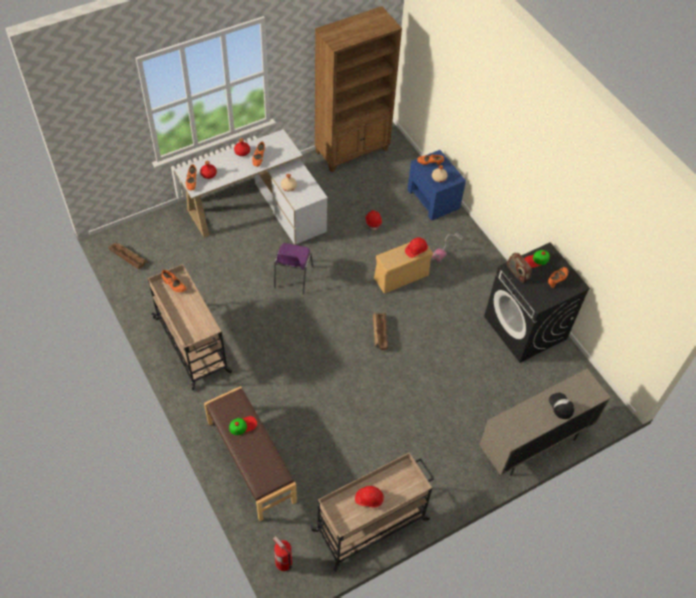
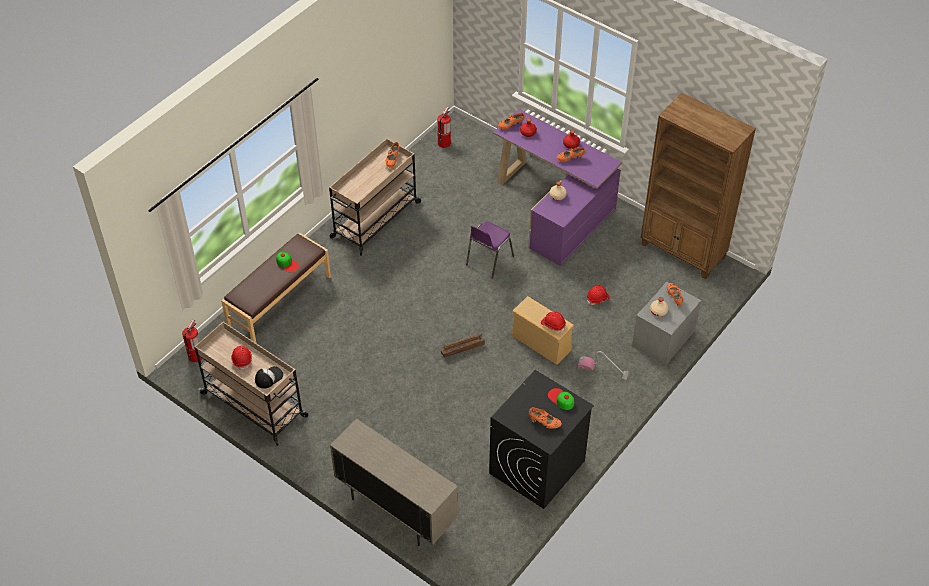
camera: 70 degrees right, 5 degrees down
(128, 257) = (444, 143): crate -> fire extinguisher
(259, 210) = (555, 208): white desk -> purple desk
(292, 278) = (488, 261): purple chair -> purple chair turned 45 degrees counterclockwise
(433, 199) = (663, 338): blue nightstand -> grey nightstand
(517, 273) = (534, 387): radio -> none
(561, 406) = (400, 473): cap -> cap (268, 377)

